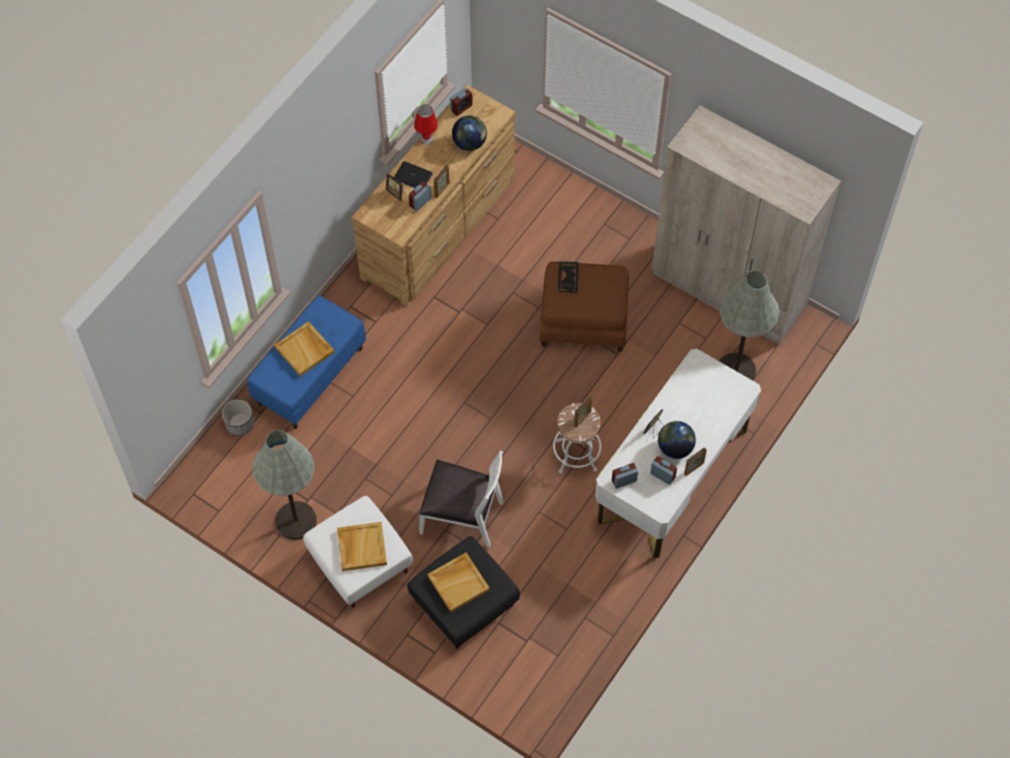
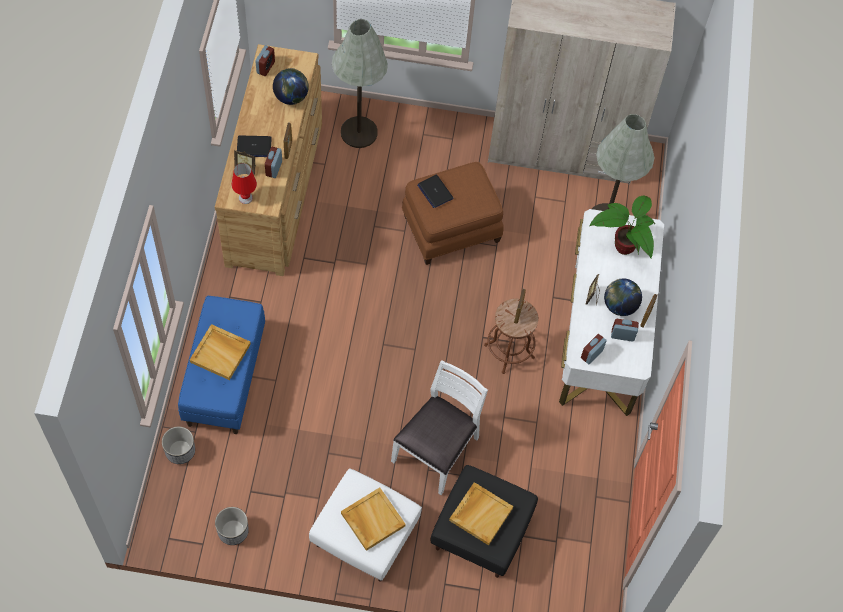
camera: 30 degrees left, 0 degrees up
(249, 511) = (233, 531): none -> planter
(296, 520) = (283, 521): grey floor lamp -> grey floor lamp (359, 132)
(426, 139) = (248, 107): red table lamp -> red table lamp (245, 197)
(462, 516) = (437, 450): white chair -> white chair turned 45 degrees counterclockwise
(568, 279) = (435, 192): black tray -> laptop
(576, 455) = (509, 351): white stool -> brown stool
(706, 396) = (621, 249): none -> potted plant

